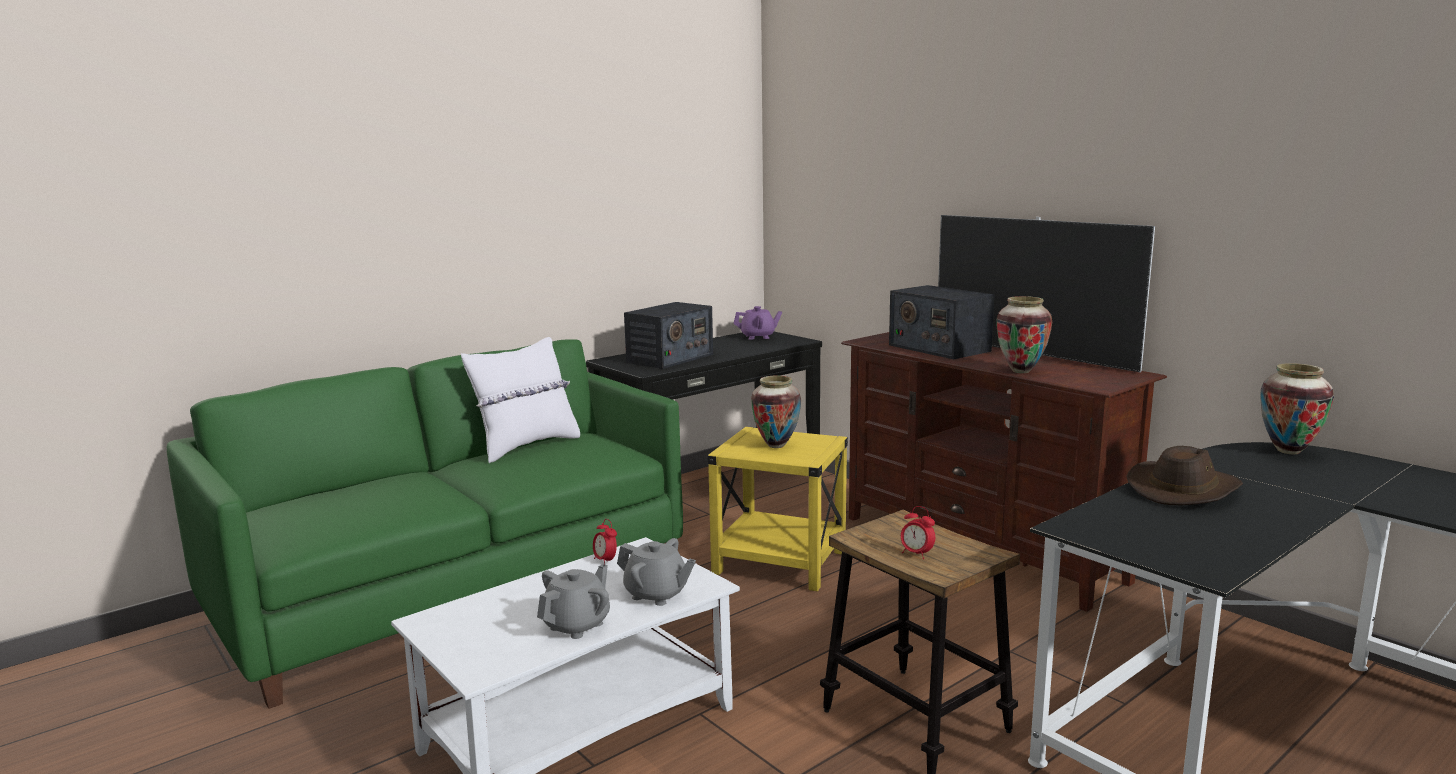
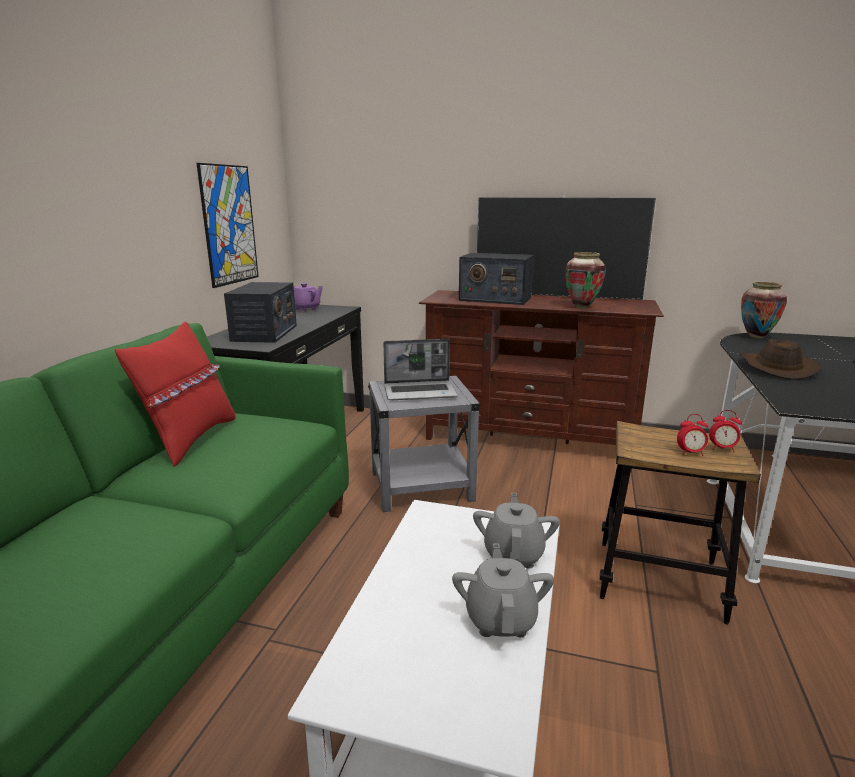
camera: 35 degrees left, 5 degrees up
(526, 446) = (190, 439): white pillow -> red pillow
(605, 561) = (417, 536): alarm clock -> alarm clock (722, 449)
(656, 594) = (514, 554): grey teapot -> grey teapot turned 75 degrees counterclockwise
(665, 240) = (229, 225): none -> picture
(776, 446) = (420, 392): vase -> laptop
(780, 563) = (422, 487): yellow side table -> grey side table

